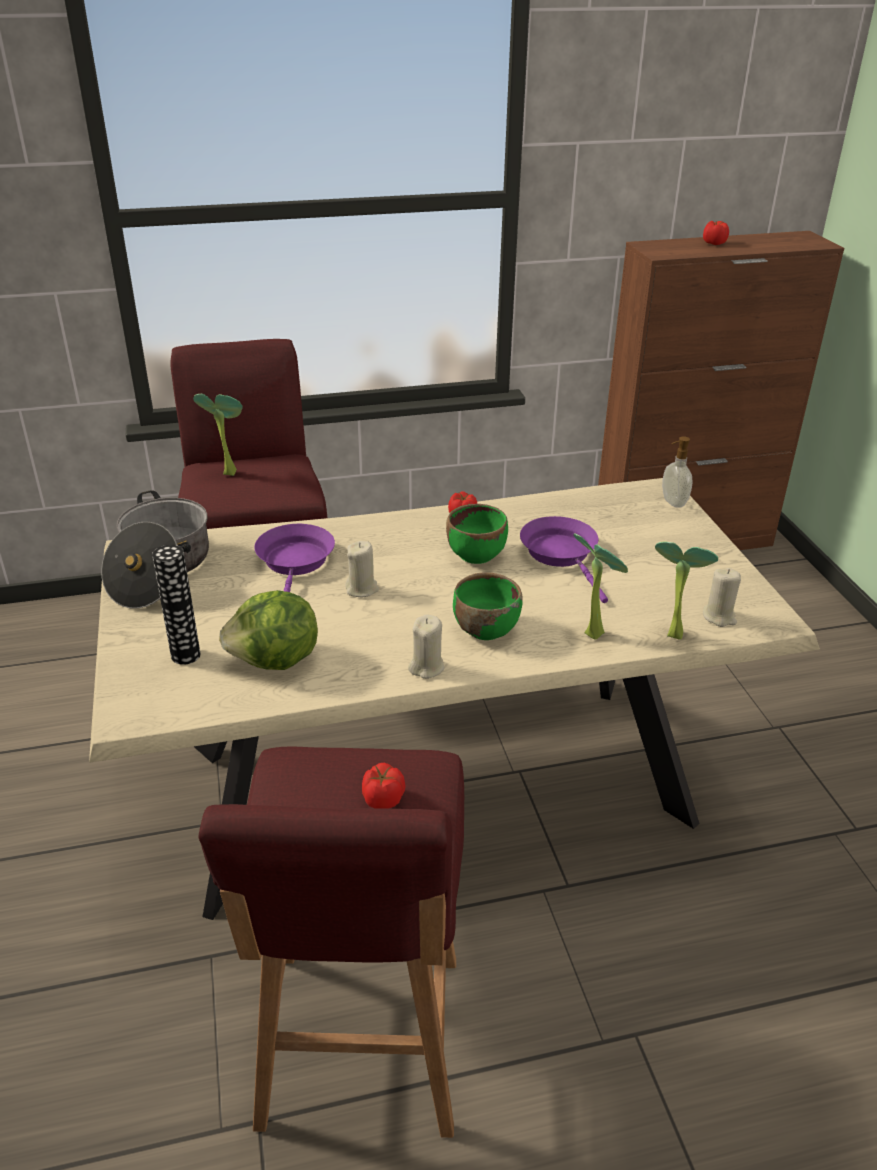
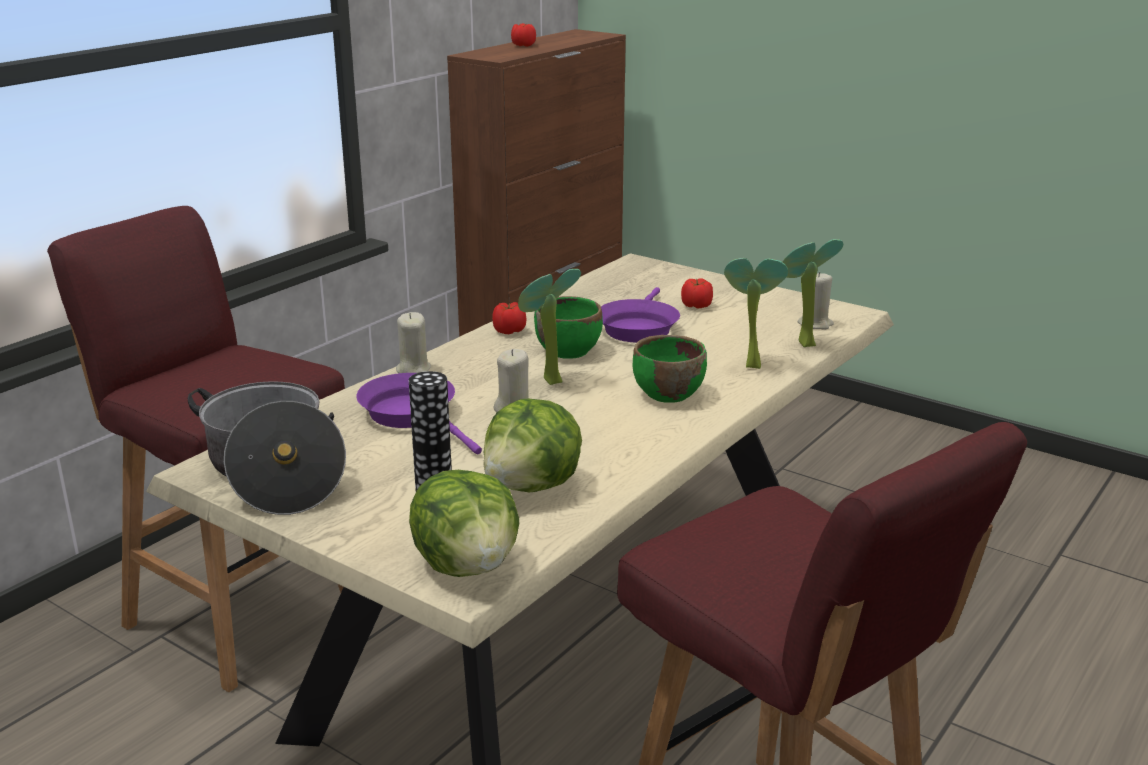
camera: 40 degrees left, 10 degrees down
(151, 701) = (468, 565): none -> lettuce
(228, 471) = (191, 376): potted plant -> potted plant (547, 381)
(382, 799) = (790, 530): tomato -> tomato (696, 306)
(426, 667) = (669, 436): beige candle -> beige candle (413, 369)
(562, 555) = (638, 327): purple frying pan -> purple frying pan turned 105 degrees counterclockwise
(672, 502) = (660, 268): soap dispenser -> none

